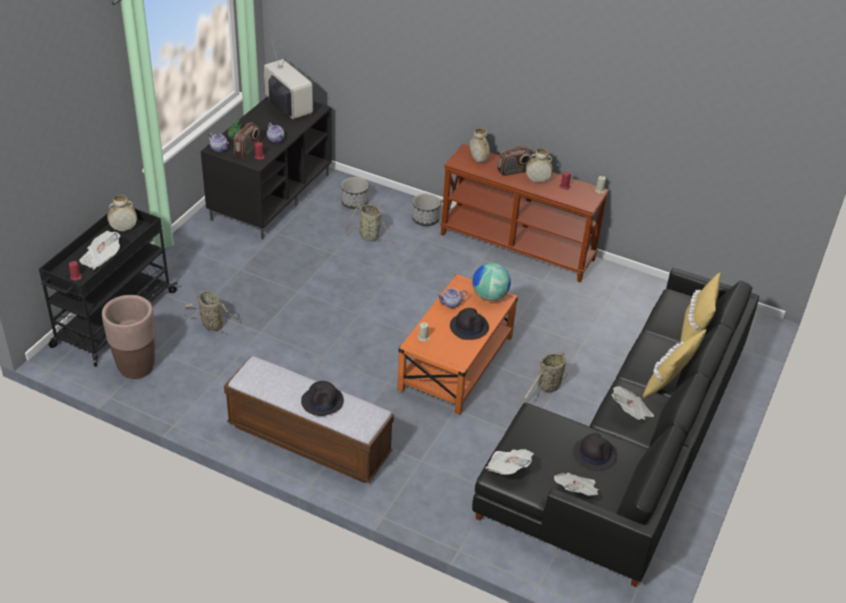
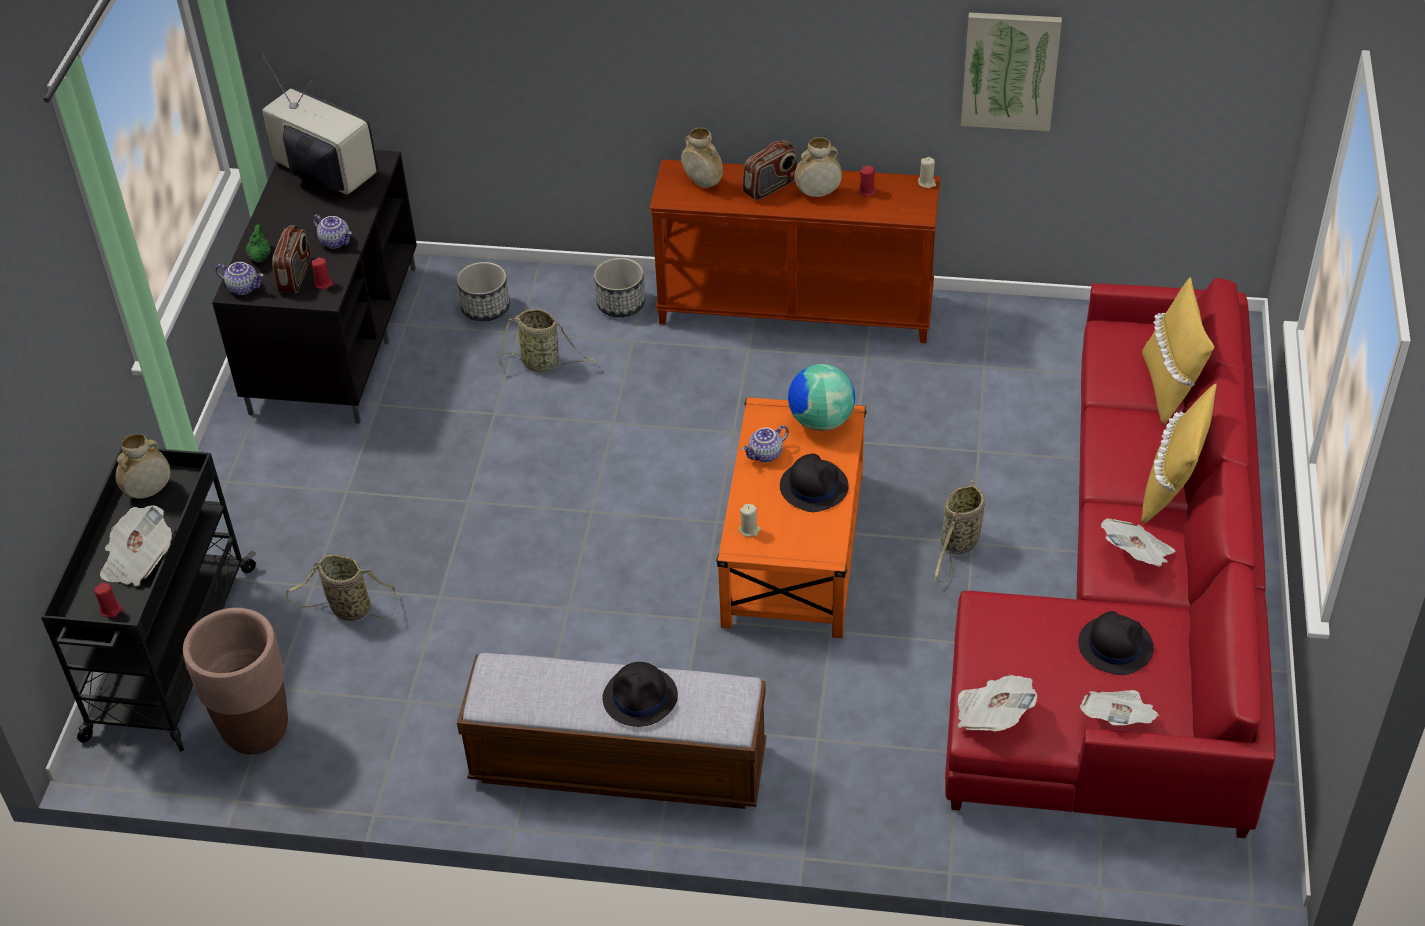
camera: 15 degrees left, 5 degrees up
(629, 448) = (1132, 608): black sofa -> red sofa
(656, 136) = (1010, 70): none -> picture

